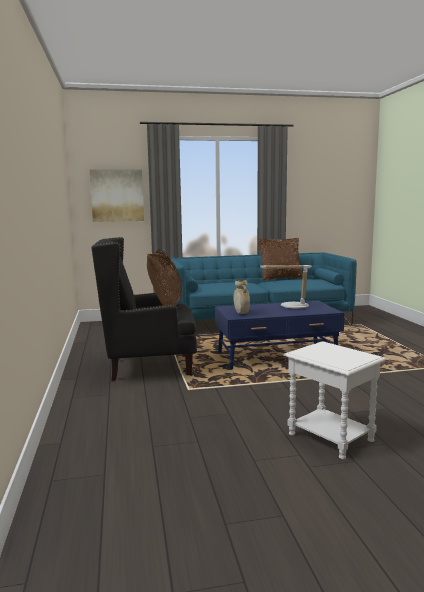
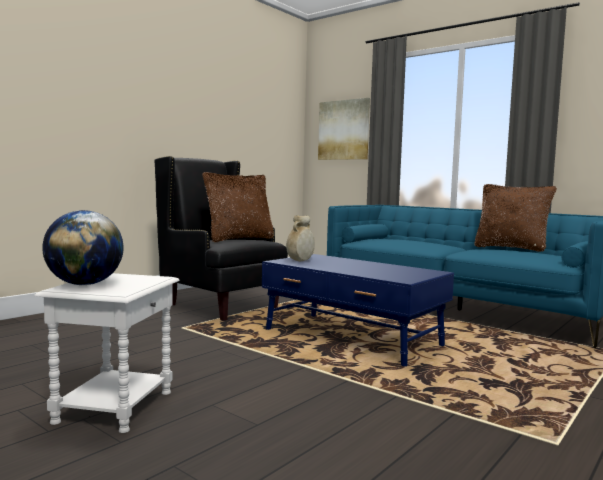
camera: 50 degrees right, 5 degrees down
(290, 306) = (382, 268): table lamp -> none
(334, 360) = (84, 284): none -> globe

